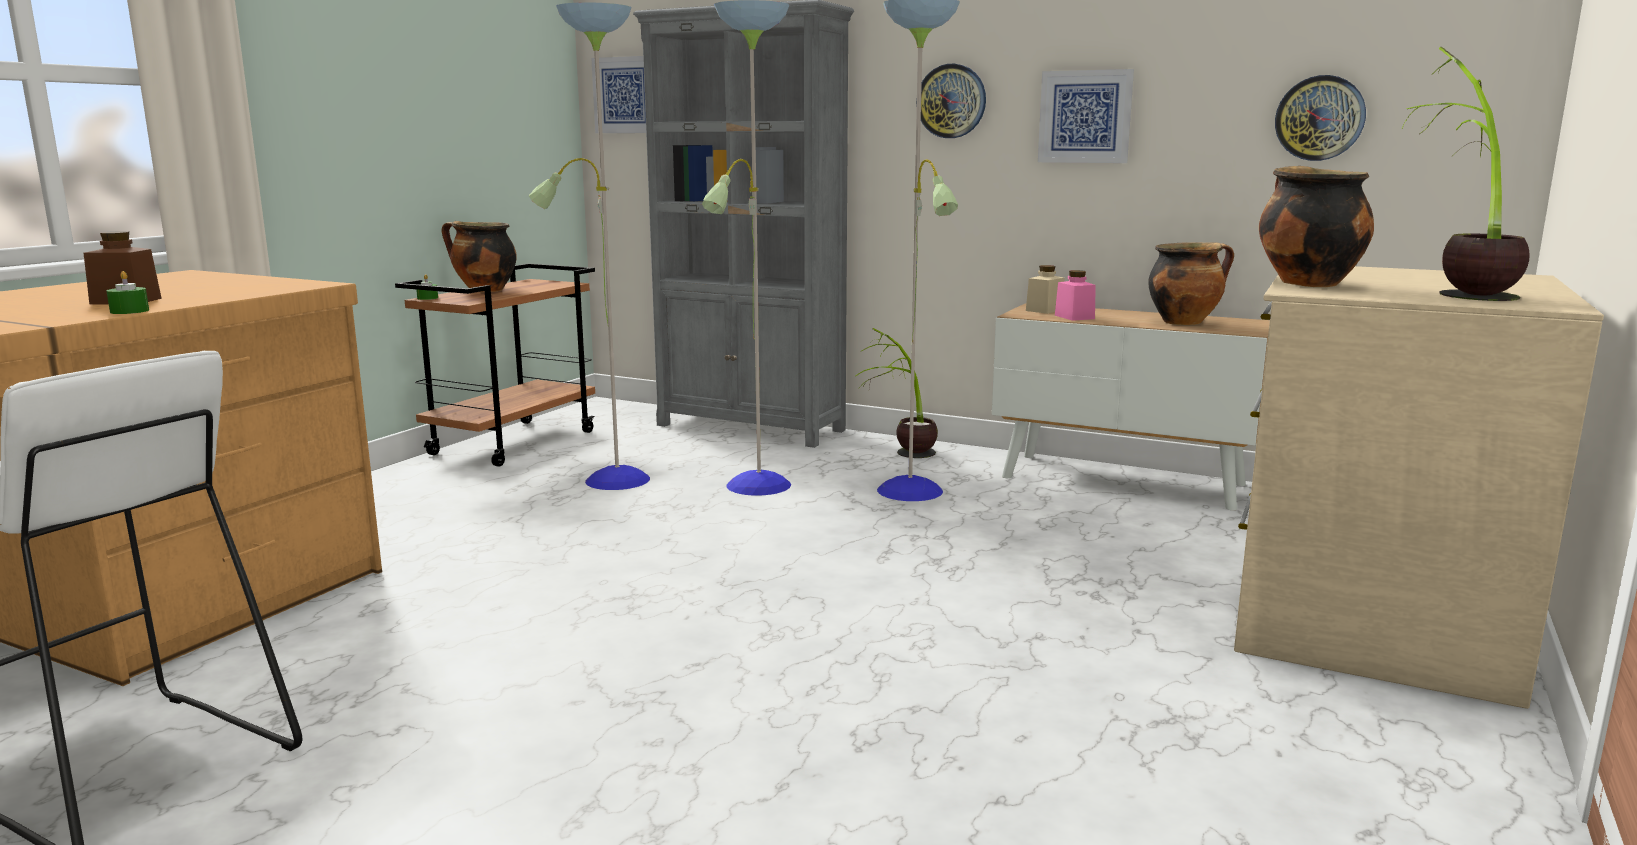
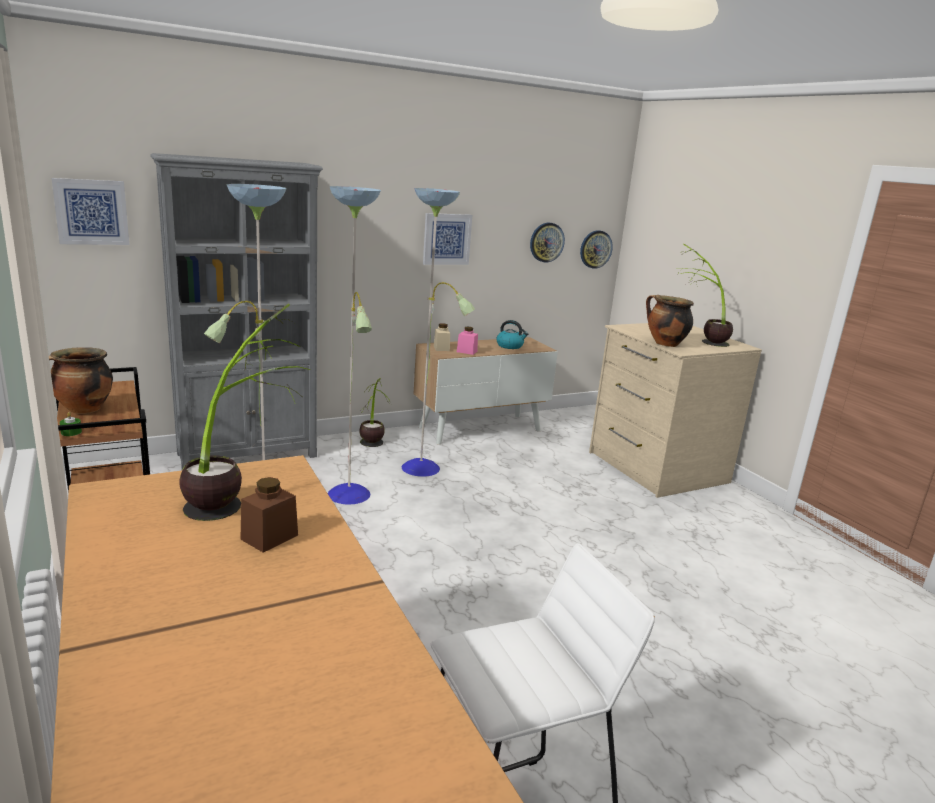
camera: 55 degrees left, 5 degrees up
(129, 311) = (338, 543): green candle -> none
(219, 287) = (241, 495): none -> potted plant
(951, 101) = (372, 227): wall clock -> wall clock (595, 249)
(1184, 322) = (510, 346): cooking pot -> kettle

